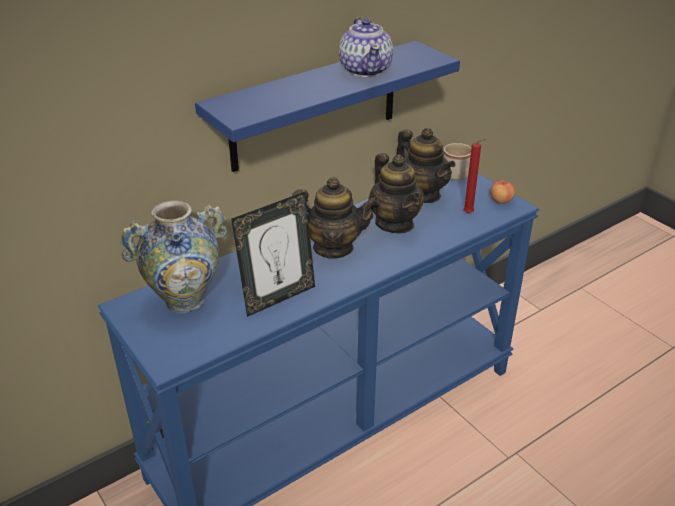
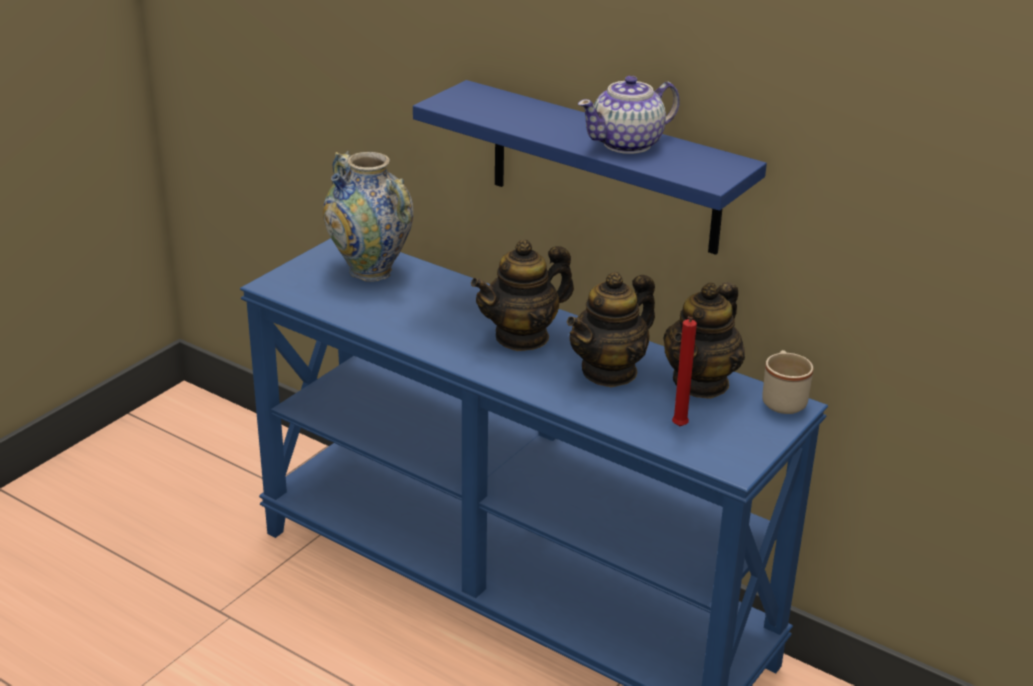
camera: 70 degrees right, 5 degrees down
(278, 297) = (404, 321): picture frame -> none
(332, 248) = (522, 337): teapot -> teapot turned 75 degrees clockwise
(501, 201) = (738, 452): apple -> none

